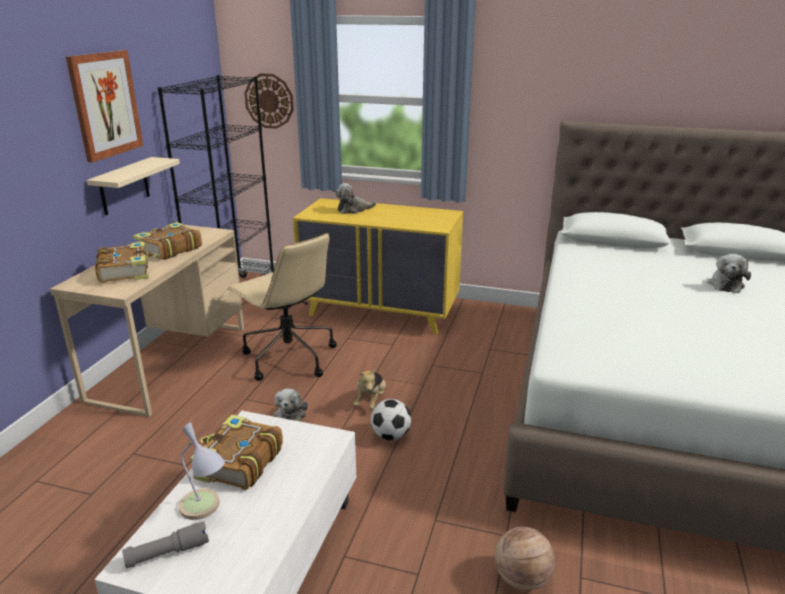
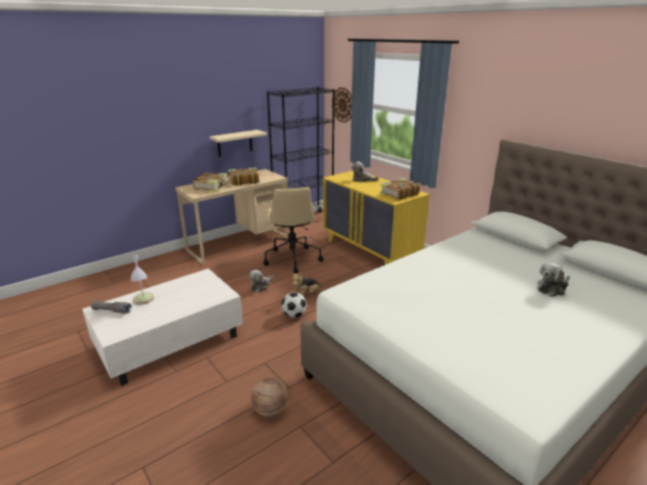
camera: 35 degrees right, 0 degrees up
(105, 104) = (228, 98): picture -> none
(238, 463) = (177, 289): book -> book (398, 194)

